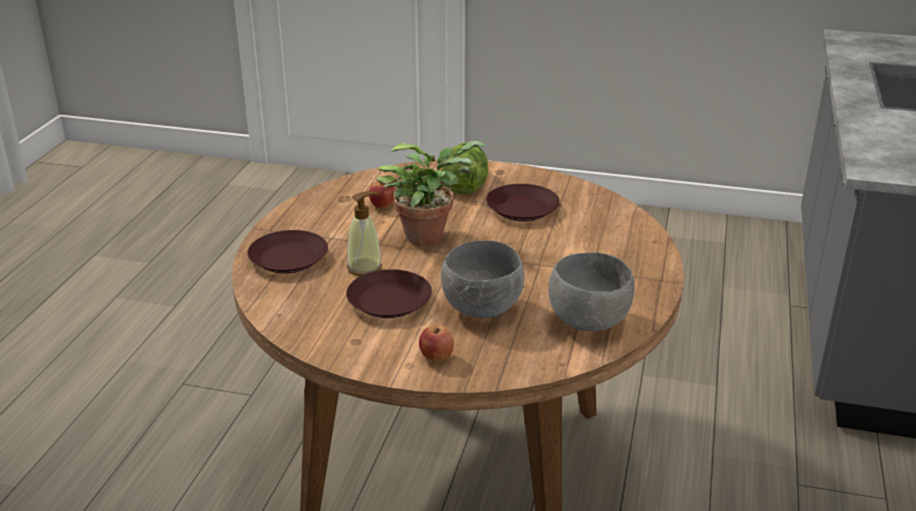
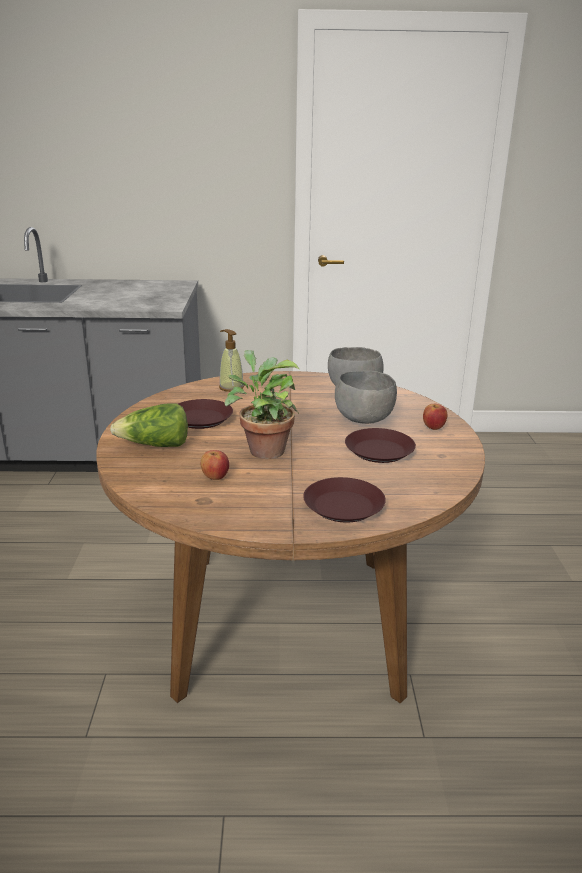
camera: 105 degrees left, 5 degrees down
(365, 268) = (336, 468): soap dispenser -> soap dispenser (231, 387)

